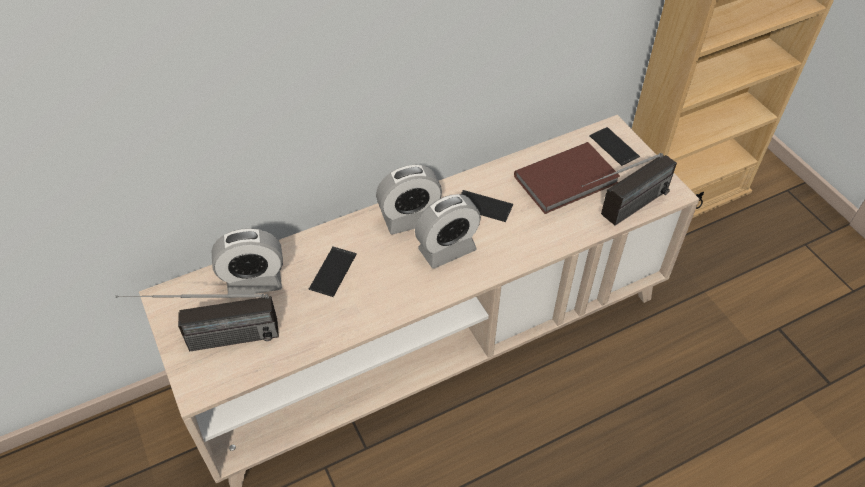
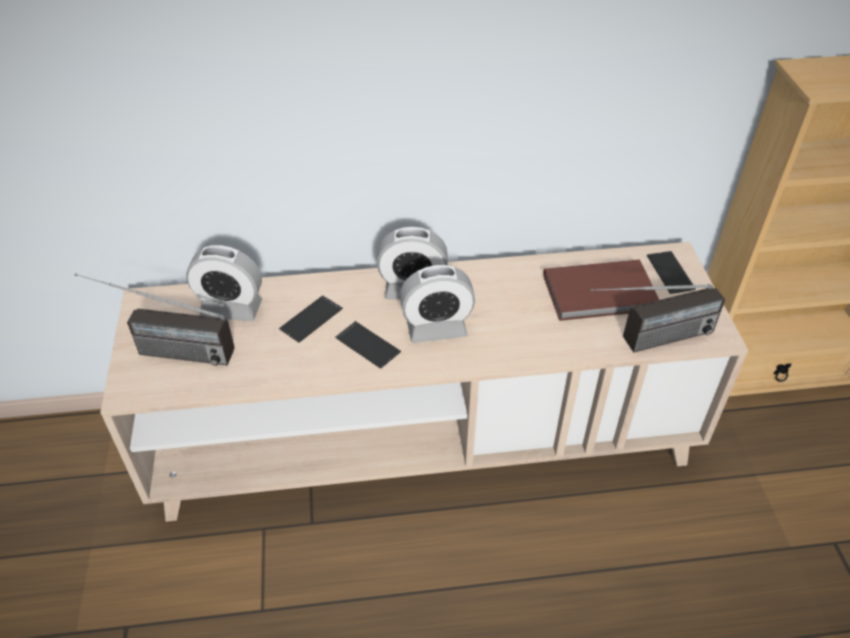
camera: 20 degrees right, 5 degrees down
(483, 206) = (496, 296): phone -> phone (367, 345)

